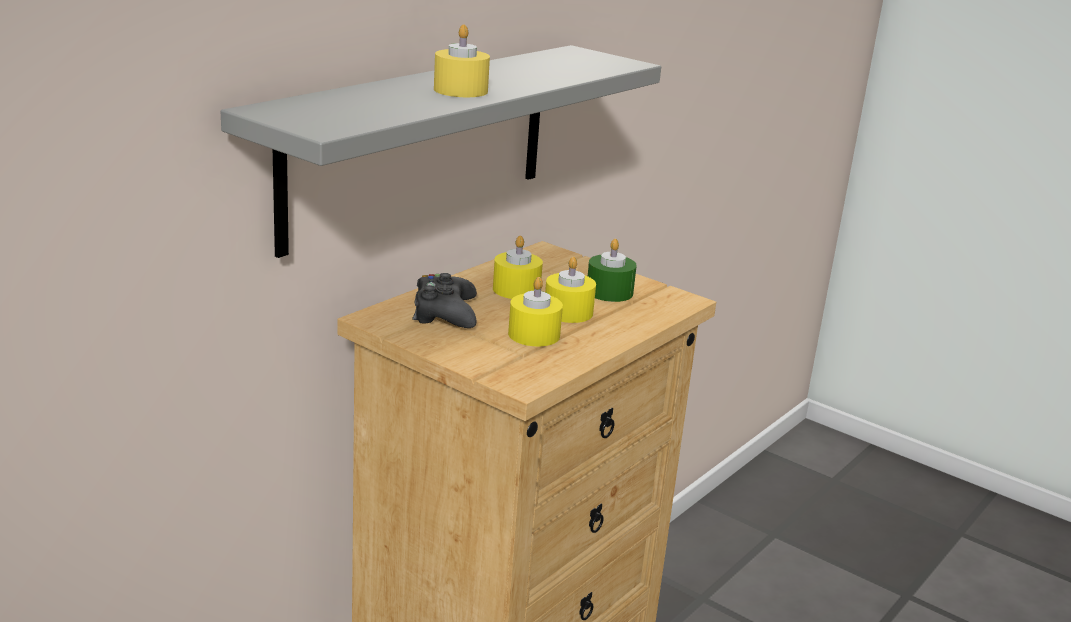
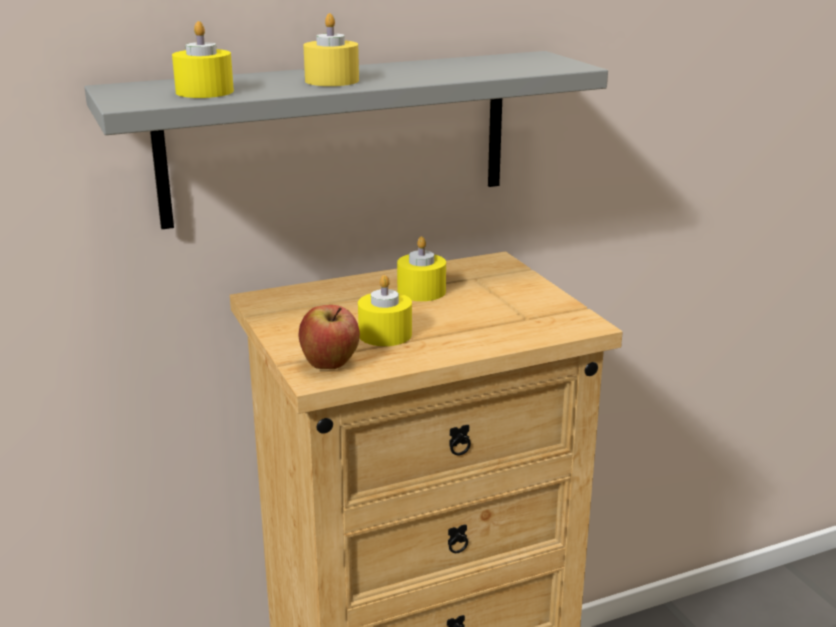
camera: 30 degrees right, 0 degrees up
(444, 313) = (326, 303): black game controller -> none
(521, 371) = (330, 365): none -> apple
(568, 312) = (446, 319): yellow candle -> yellow candle (204, 92)
(609, 292) = (513, 306): green candle -> none

